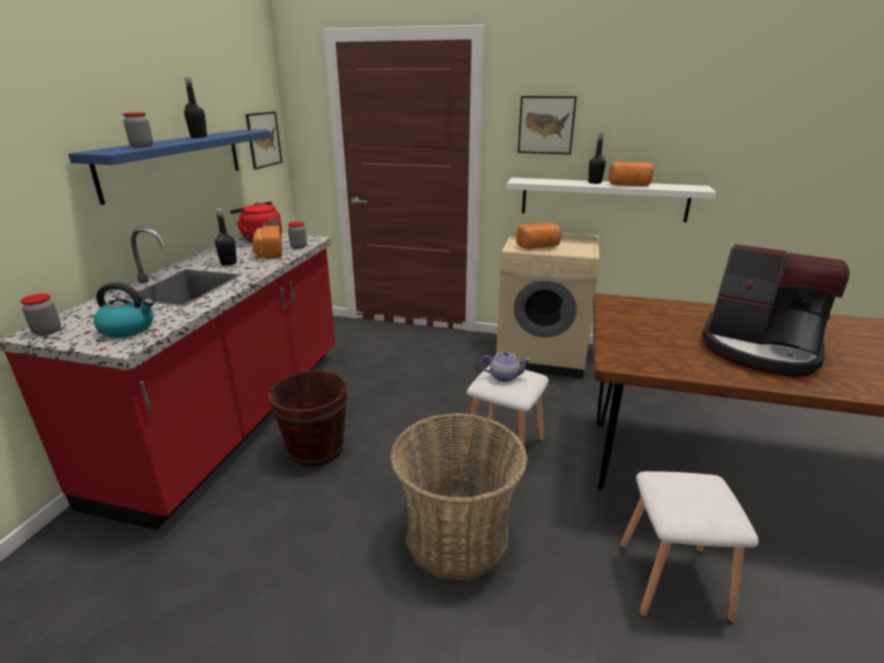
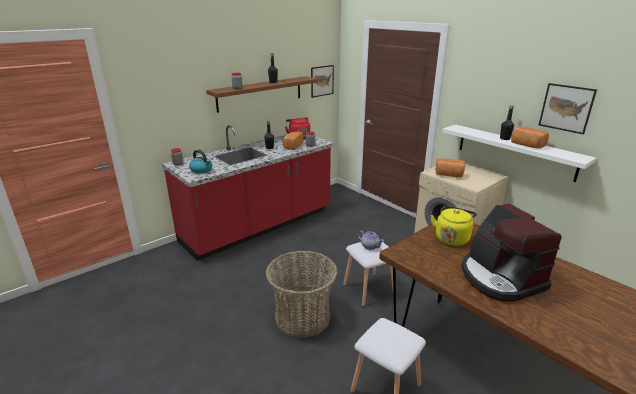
camera: 35 degrees right, 0 degrees up
(175, 162) = (260, 93): blue shelf -> brown shelf
(316, 448) = (279, 253): brown bucket -> none
(546, 125) = (480, 93): picture -> picture (566, 108)
(643, 321) = (452, 238): none -> yellow kettle

